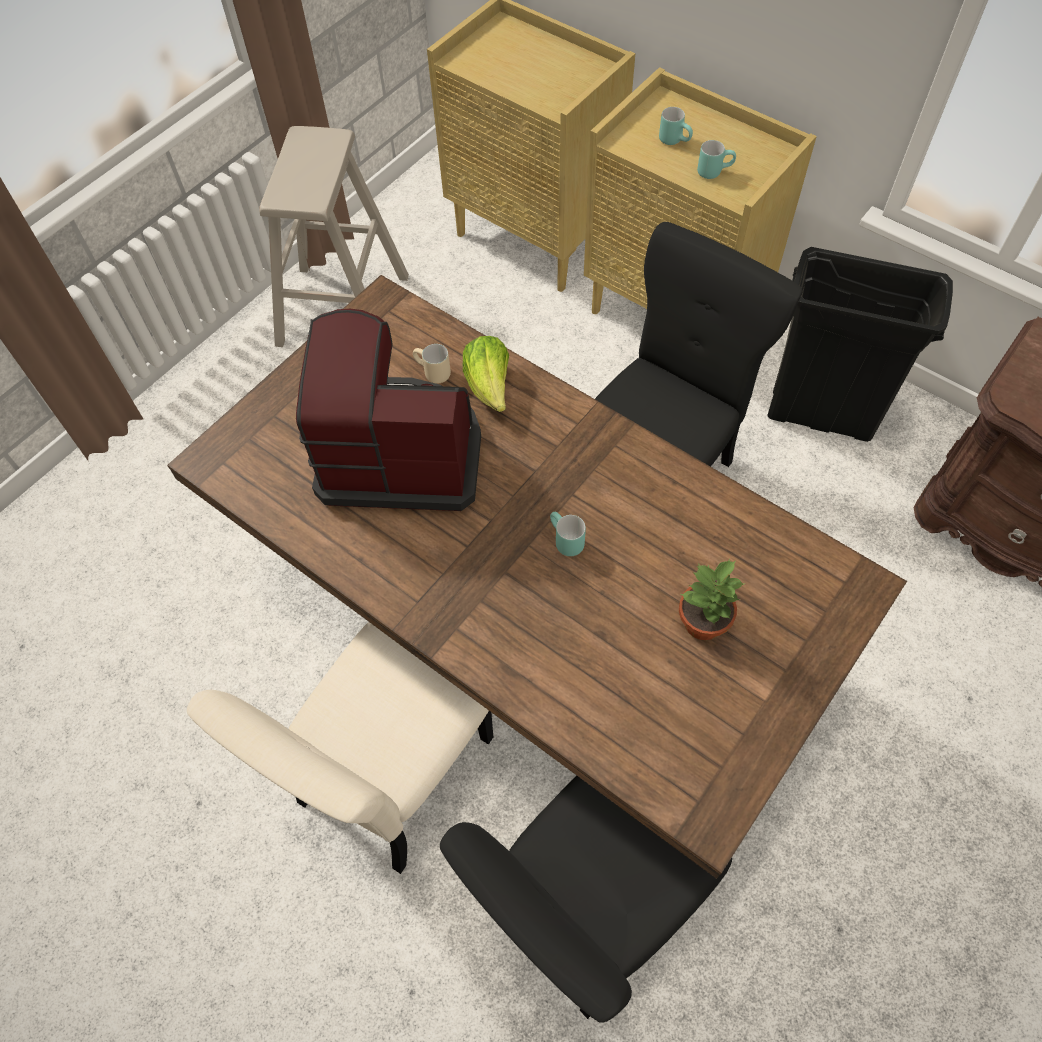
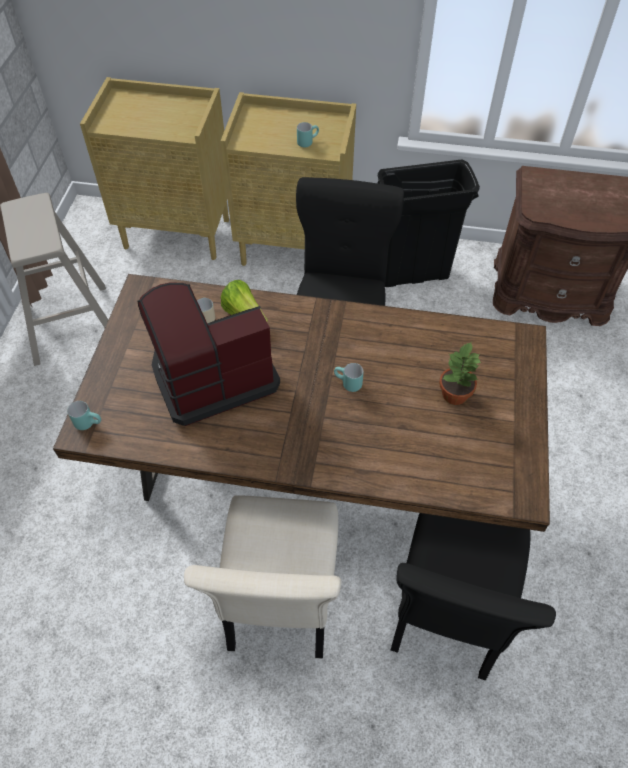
camera: 30 degrees left, 5 degrees down
(675, 140) = (273, 131): turquoise mug -> turquoise mug (89, 422)

